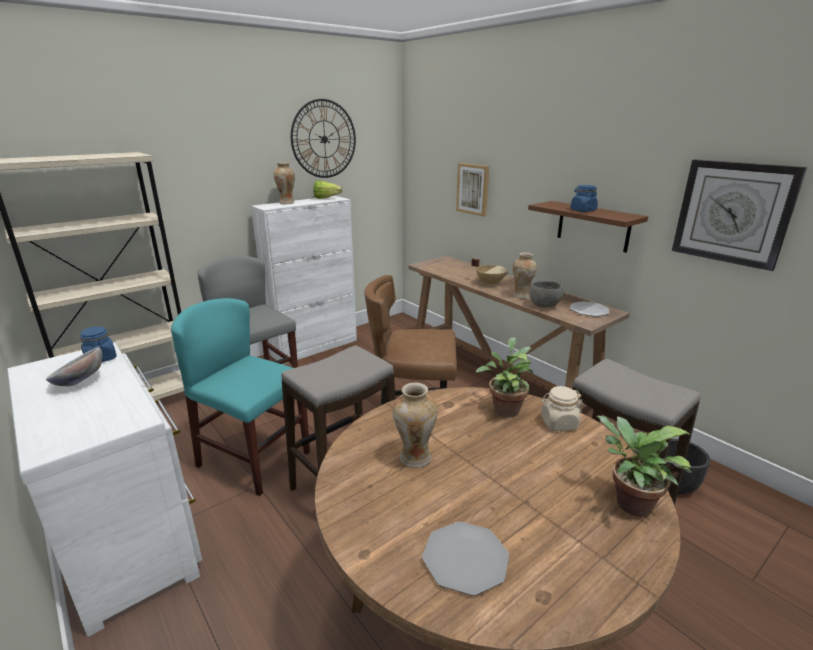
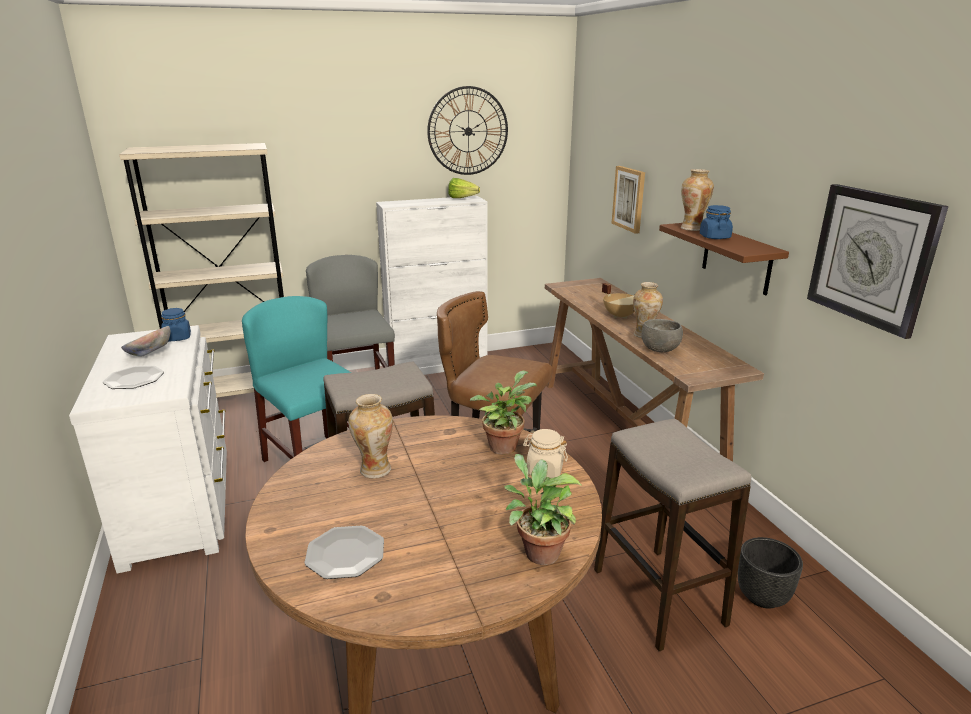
camera: 20 degrees right, 0 degrees up
(287, 203) = (414, 201): vase -> vase (692, 228)
(589, 310) = (712, 363): plate -> plate (134, 379)

